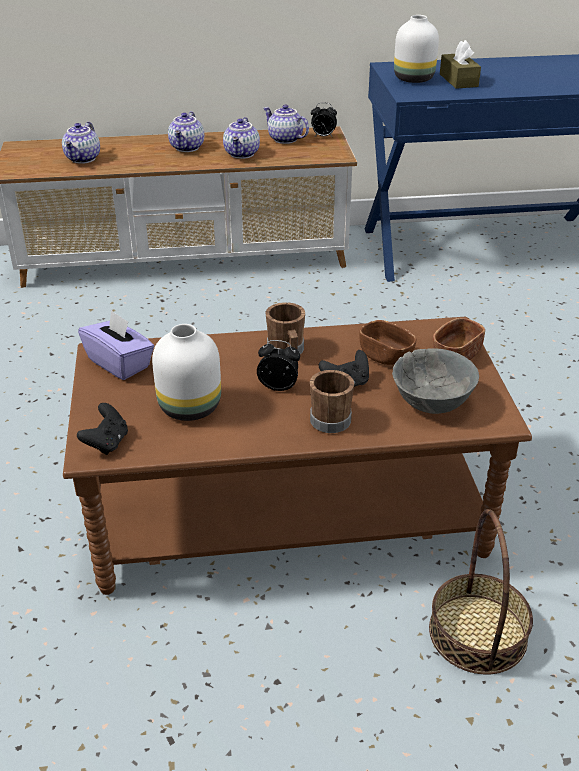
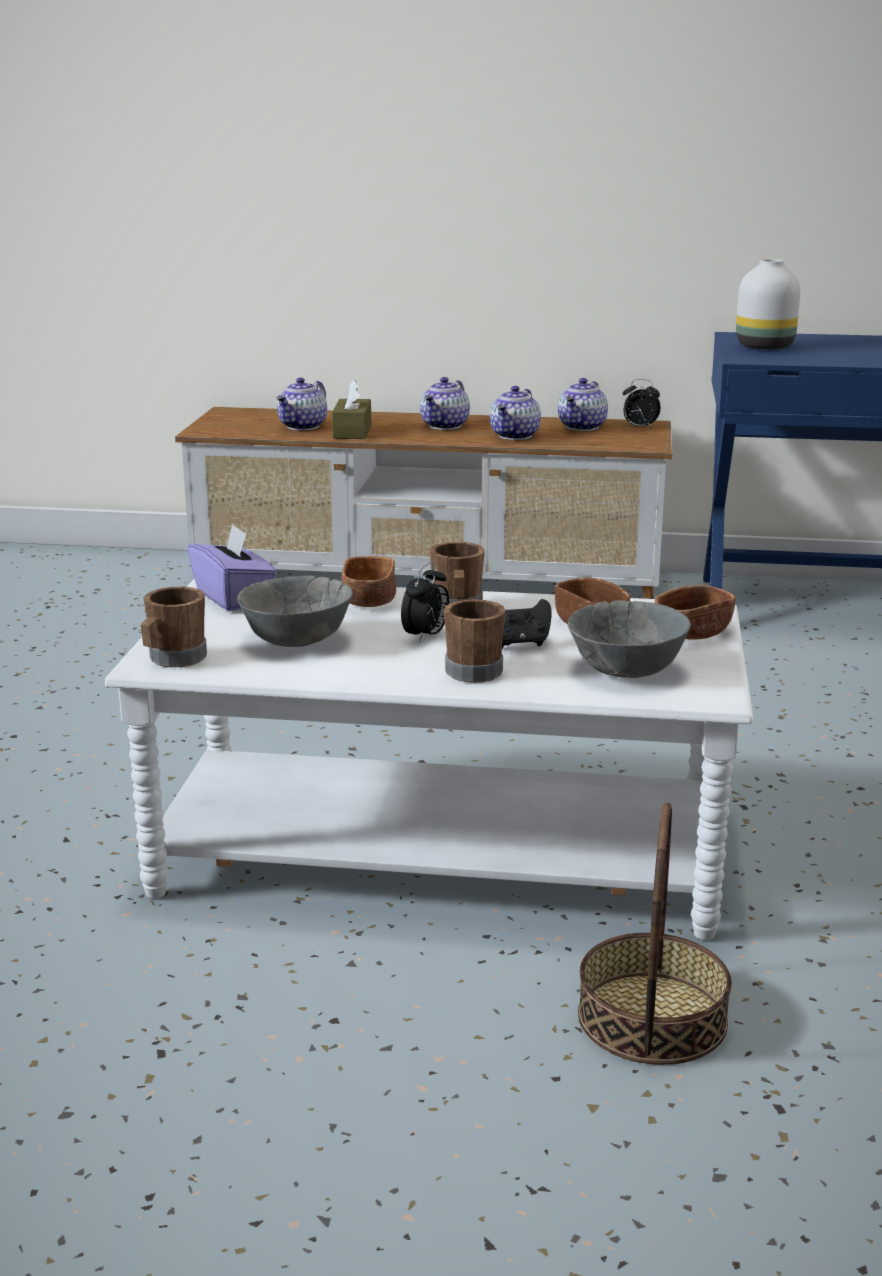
camera: 15 degrees right, 15 degrees down
(107, 443) = (173, 659): black game controller -> brown mug
(188, 406) = (295, 641): white vase -> grey bowl
(220, 352) = (369, 600): none -> brown bowl
(279, 386) = (426, 636): alarm clock -> alarm clock turned 90 degrees clockwise
(284, 139) = (583, 427): teapot -> teapot turned 120 degrees counterclockwise
(288, 513) = (438, 853): brown coffee table -> white coffee table
(458, 80) = (829, 351): brown tissue box -> brown tissue box (352, 431)

